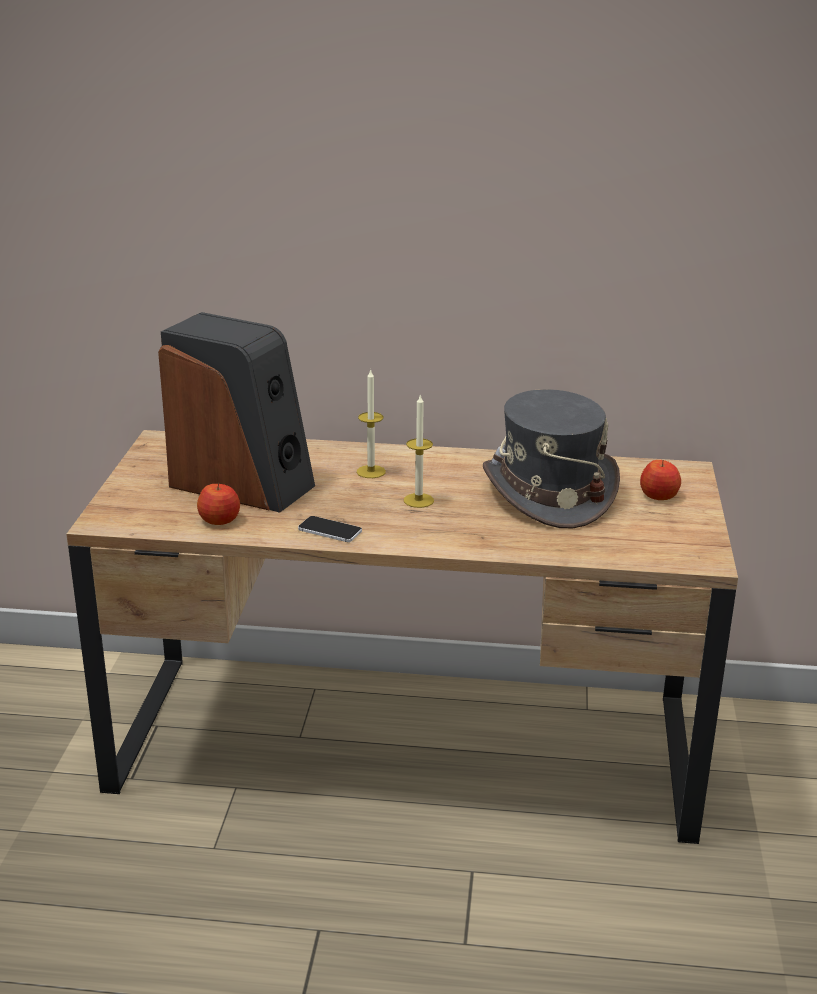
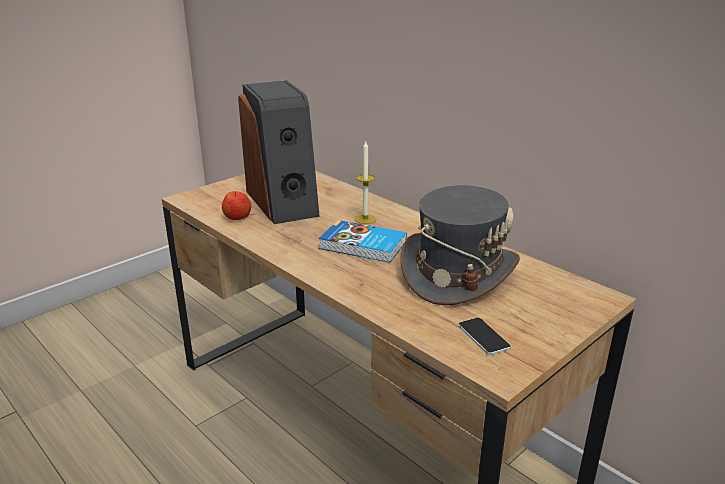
camera: 40 degrees right, 0 degrees up
(330, 530) = (280, 244): phone -> phone (483, 337)
(418, 500) = (363, 246): candle -> book
(659, 496) = (543, 307): apple -> none

